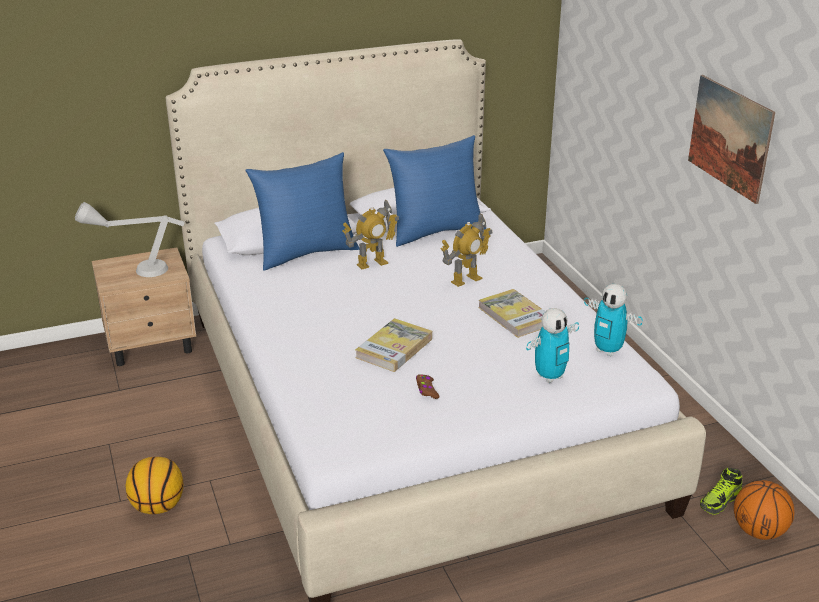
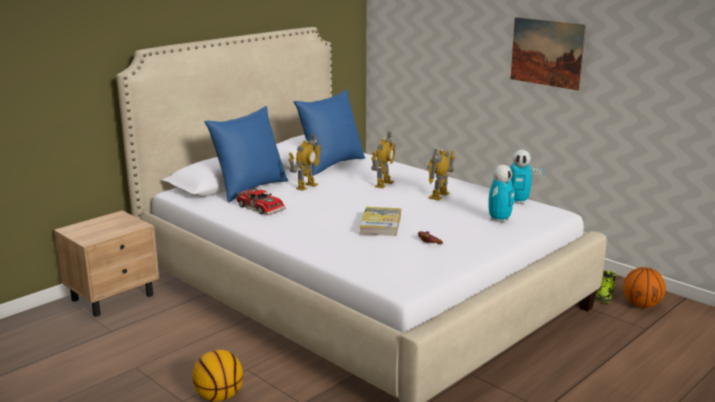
camera: 25 degrees left, 10 degrees down
(135, 270) = (101, 228): grey table lamp -> none
(292, 286) = (261, 207): none -> toy car
(515, 316) = (439, 196): book -> toy robot

